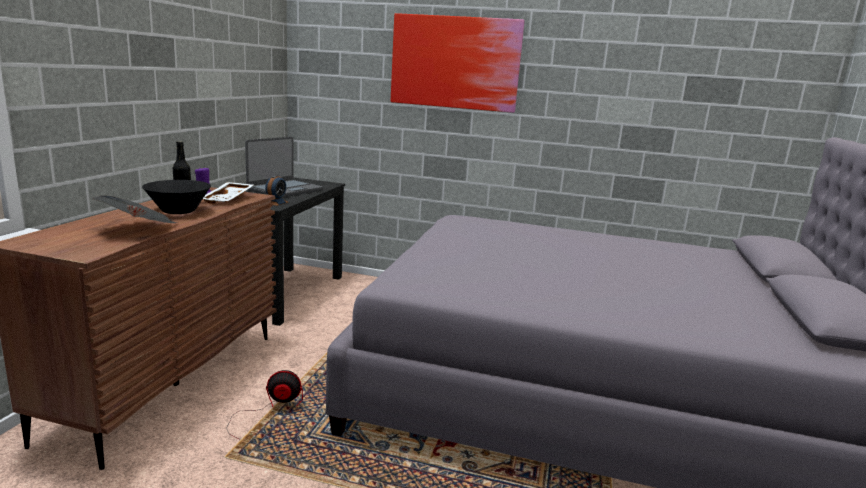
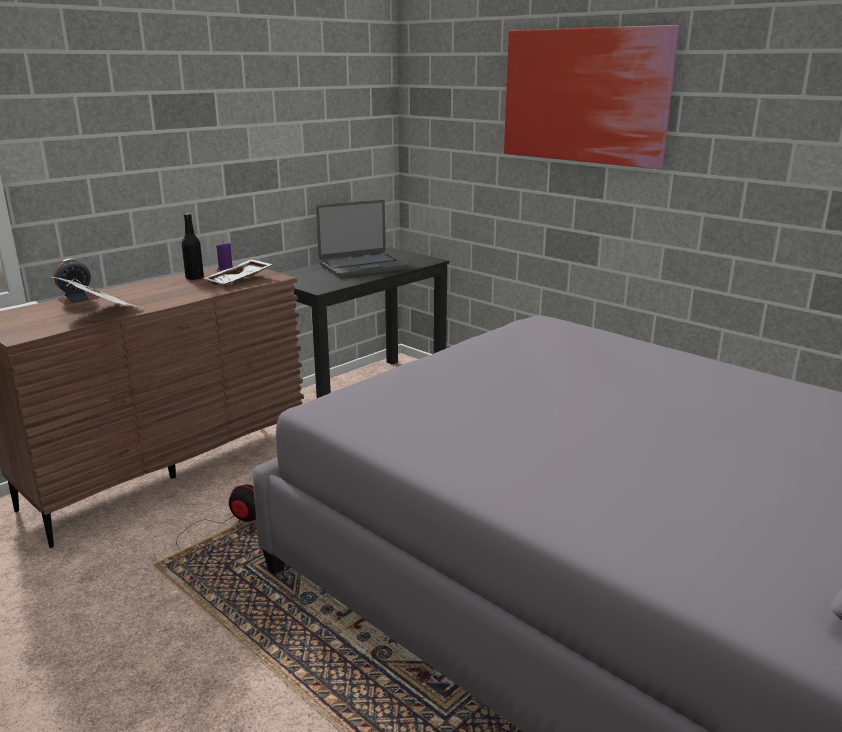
camera: 30 degrees right, 5 degrees up
(178, 211) = (168, 293): black bowl -> none
(276, 202) = (328, 283): alarm clock -> alarm clock (76, 299)

